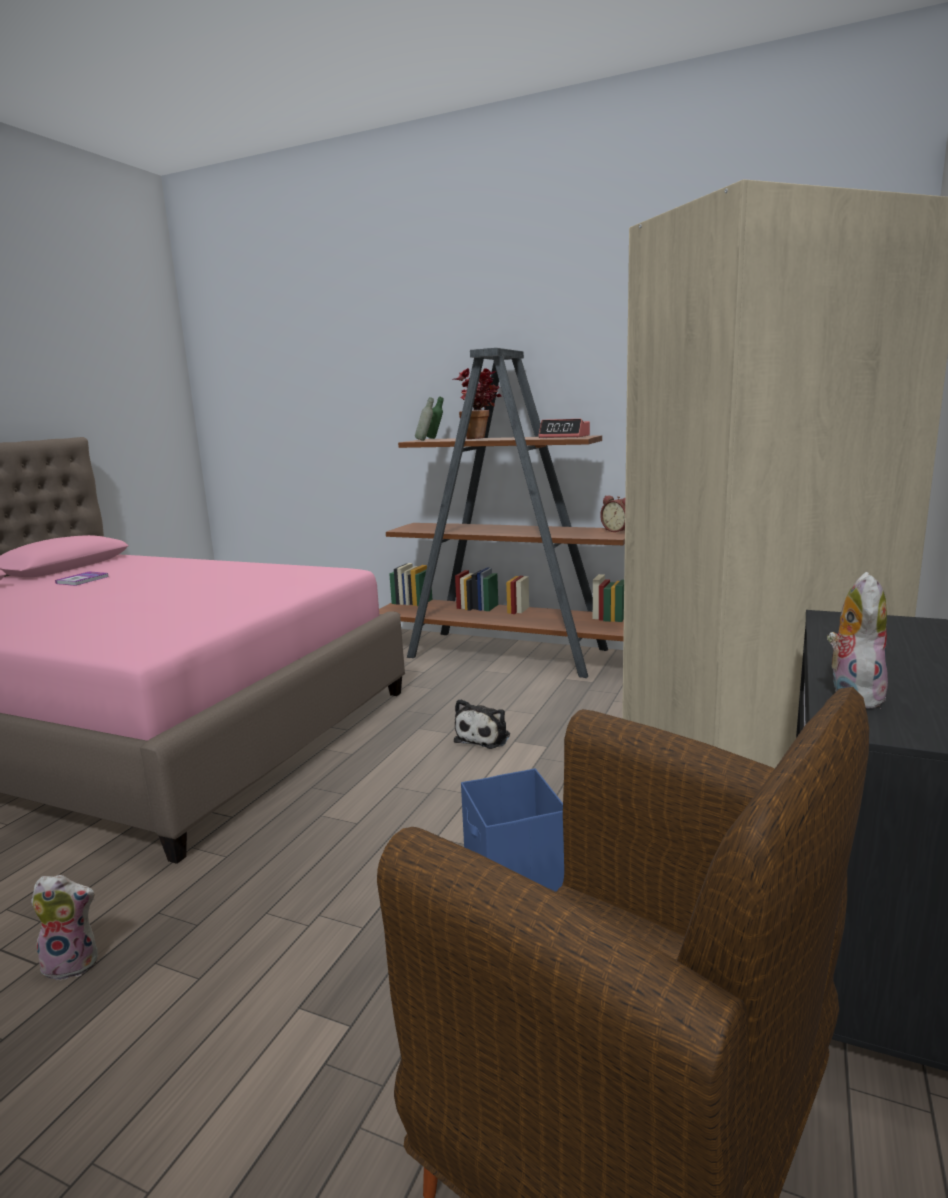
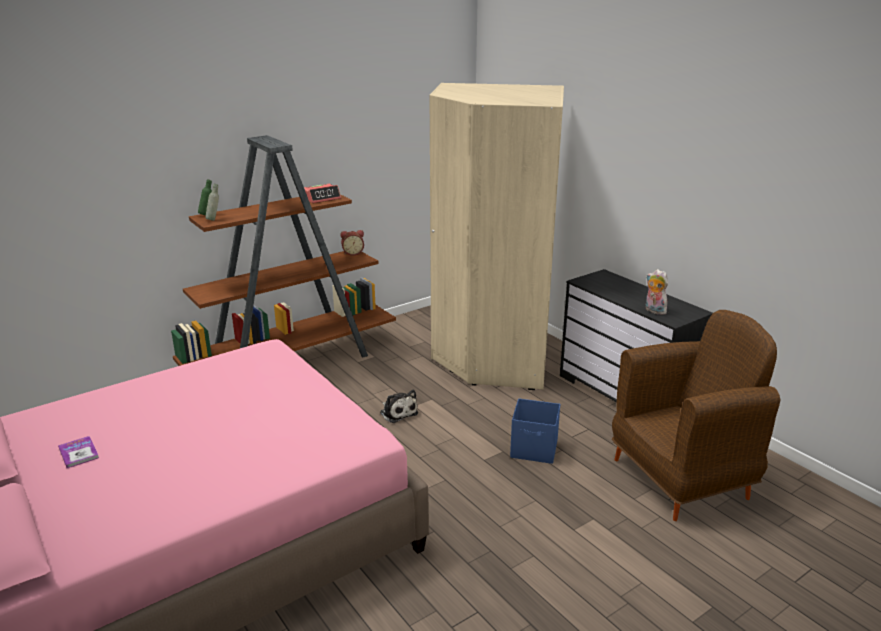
camera: 60 degrees left, 10 degrees up
(74, 962) = (488, 597): plush toy -> none
(481, 438) = (253, 208): potted plant -> none

